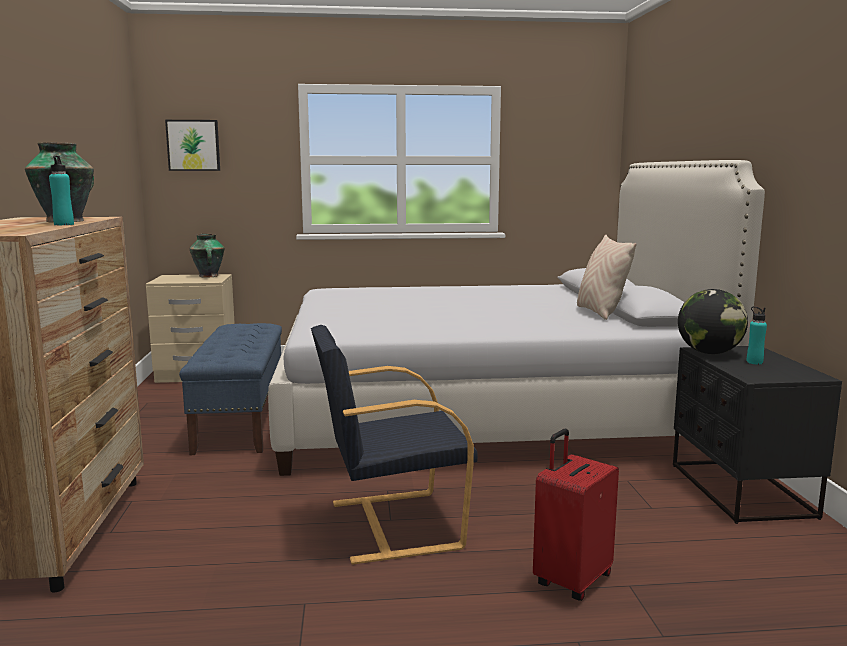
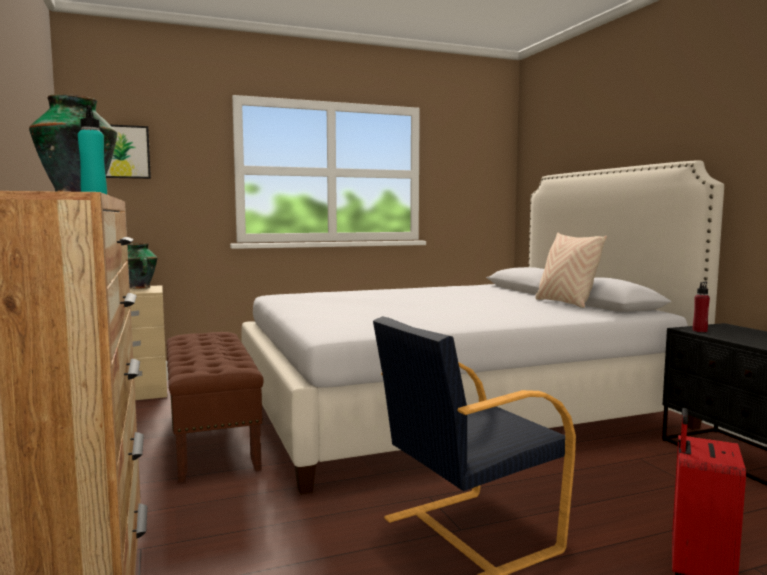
camera: 15 degrees left, 5 degrees down
(241, 421) = (212, 438): blue bench -> brown bench
(709, 353) = (700, 331): globe -> red bottle
(754, 362) = (749, 336): turquoise bottle -> none

